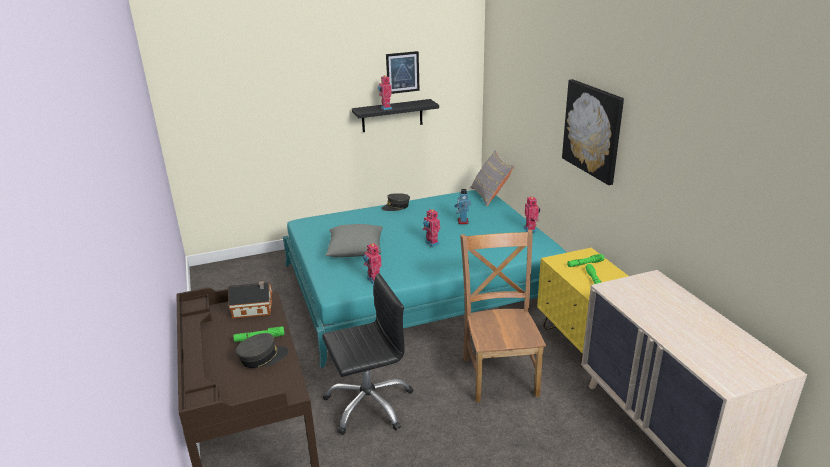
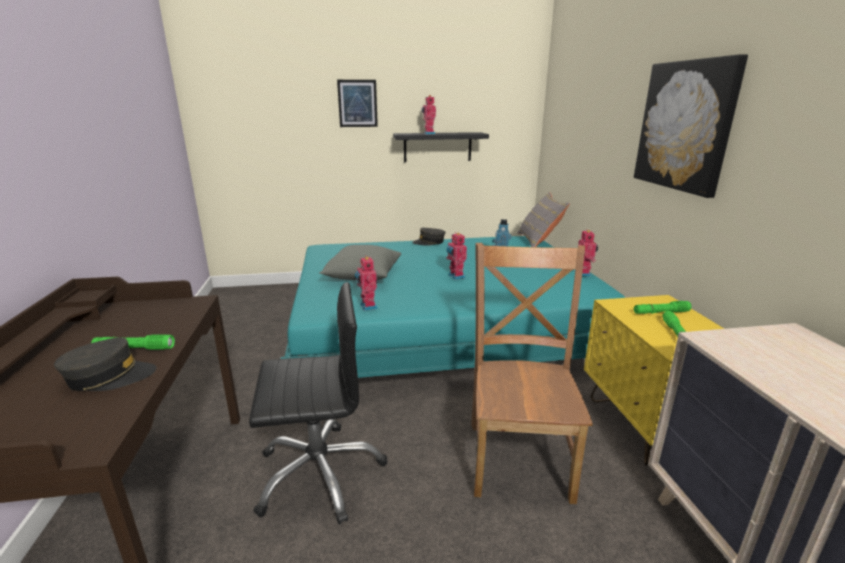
camera: 10 degrees right, 5 degrees down
(254, 309) = (166, 313): toy house -> none
(402, 72) = (452, 98): picture -> picture (357, 103)

